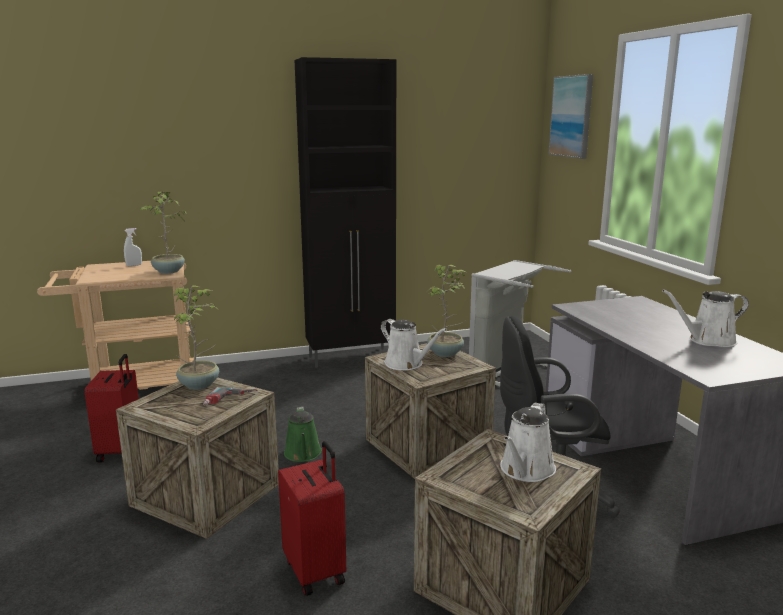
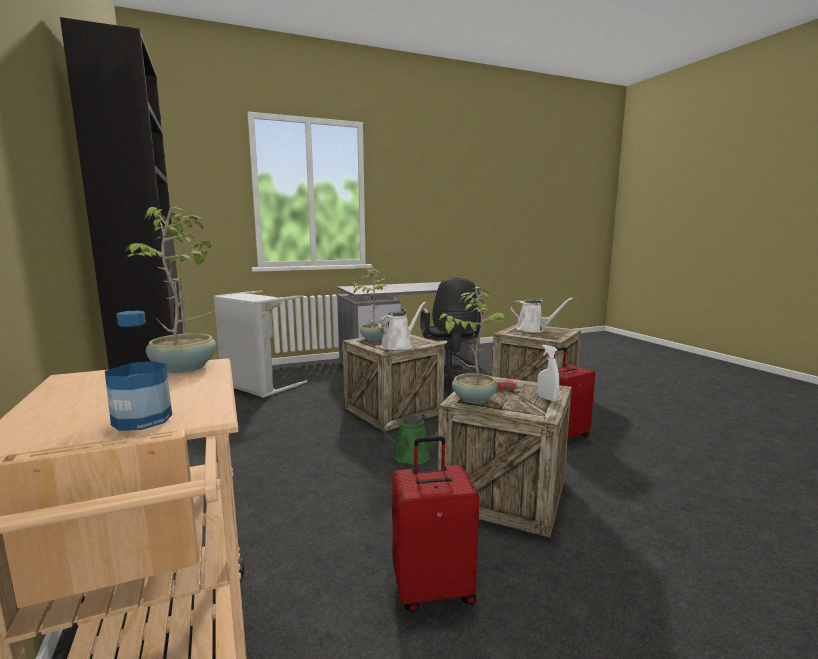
camera: 95 degrees left, 5 degrees down
(93, 273) = (142, 420): none -> bottle
(134, 265) = (75, 400): white spray bottle -> white spray bottle (547, 398)
(571, 116) = (191, 170): picture -> none
(707, 340) = (420, 285): white watering can -> none

